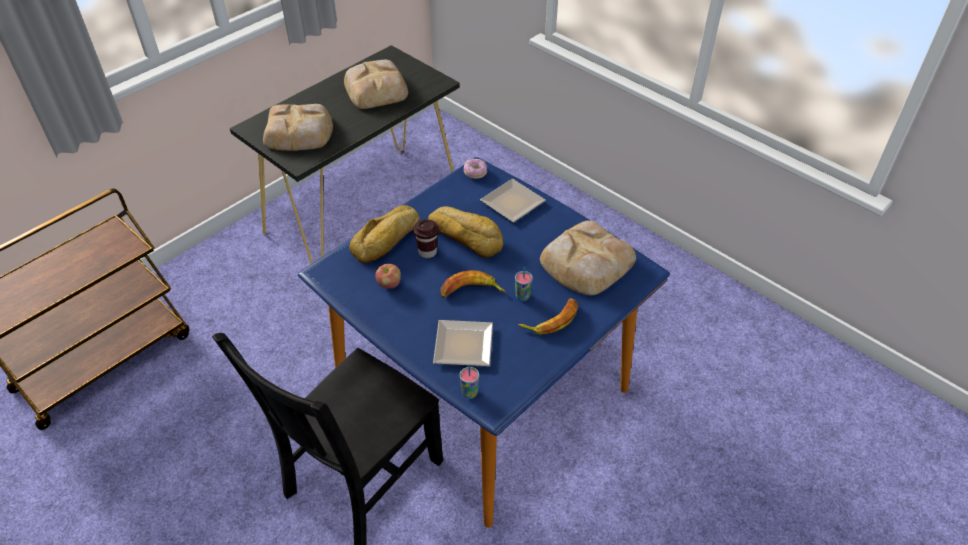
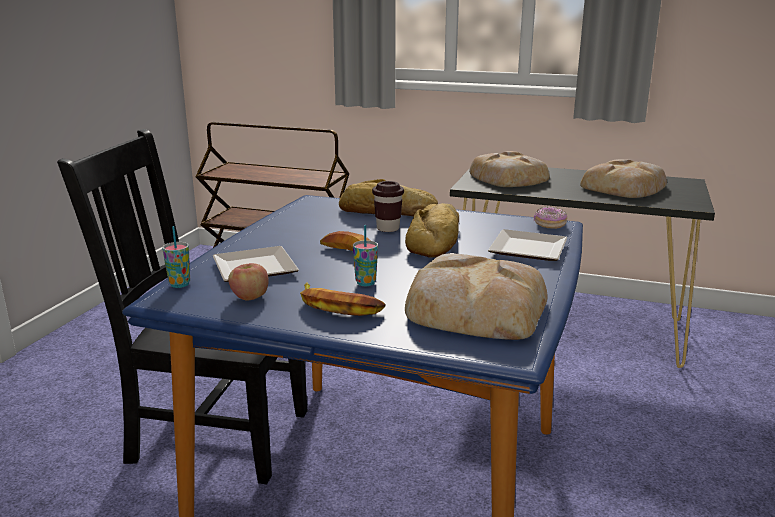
camera: 65 degrees right, 25 degrees down
(389, 284) = (321, 223): apple -> apple (249, 297)

